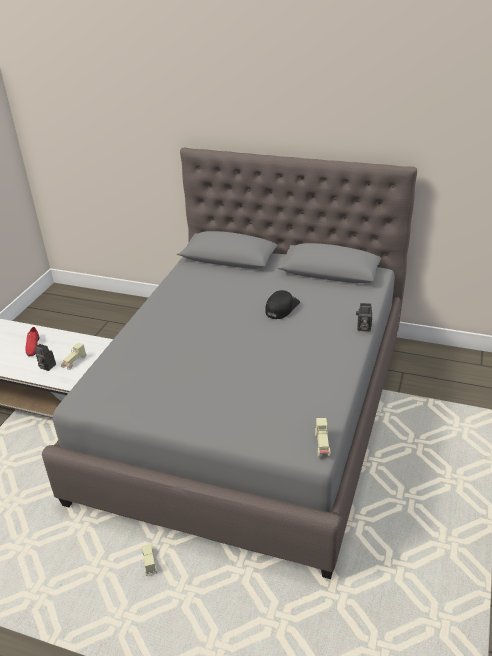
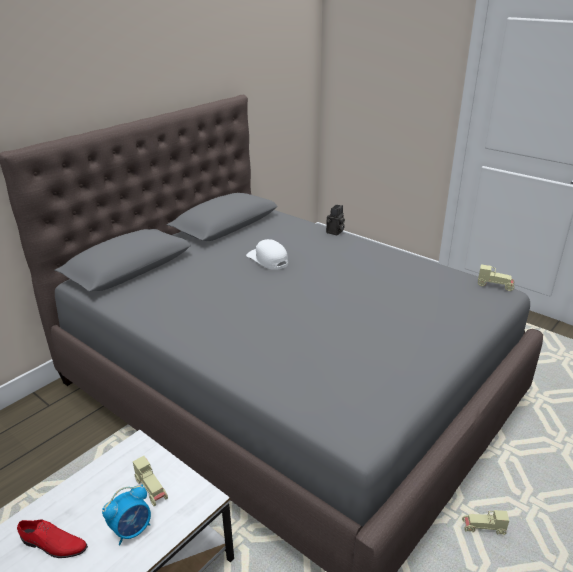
camera: 70 degrees left, 5 degrees down
(46, 366) = (132, 530): camera -> alarm clock
(281, 308) = (268, 259): black cap -> white cap

